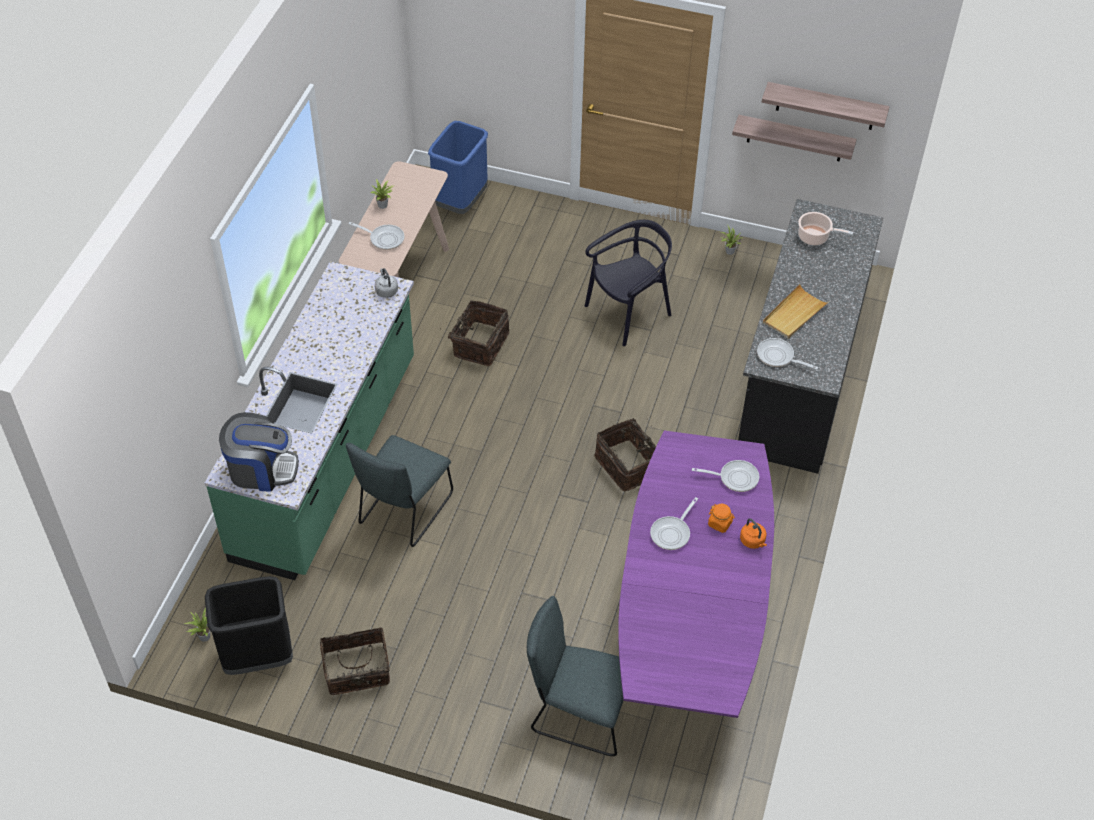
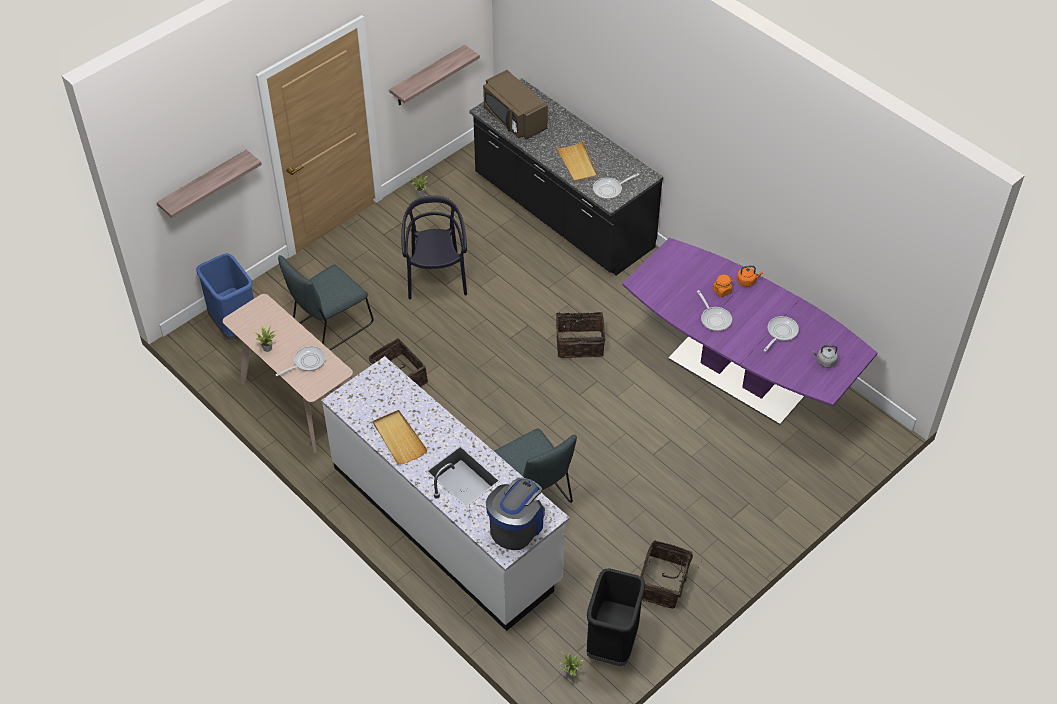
camera: 60 degrees left, 0 degrees up
(317, 335) = (399, 438): none -> beige tray
(327, 458) = (446, 523): green counter -> white counter
(386, 290) = (382, 376): grey kettle -> grey kettle (825, 361)
(578, 713) = (772, 466): grey chair -> grey chair (329, 327)
(735, 478) = (688, 265): frying pan -> frying pan (780, 333)
(815, 237) = (514, 119): cooking pot -> brown microwave
(825, 106) = (441, 36): shelf -> shelf (204, 185)

